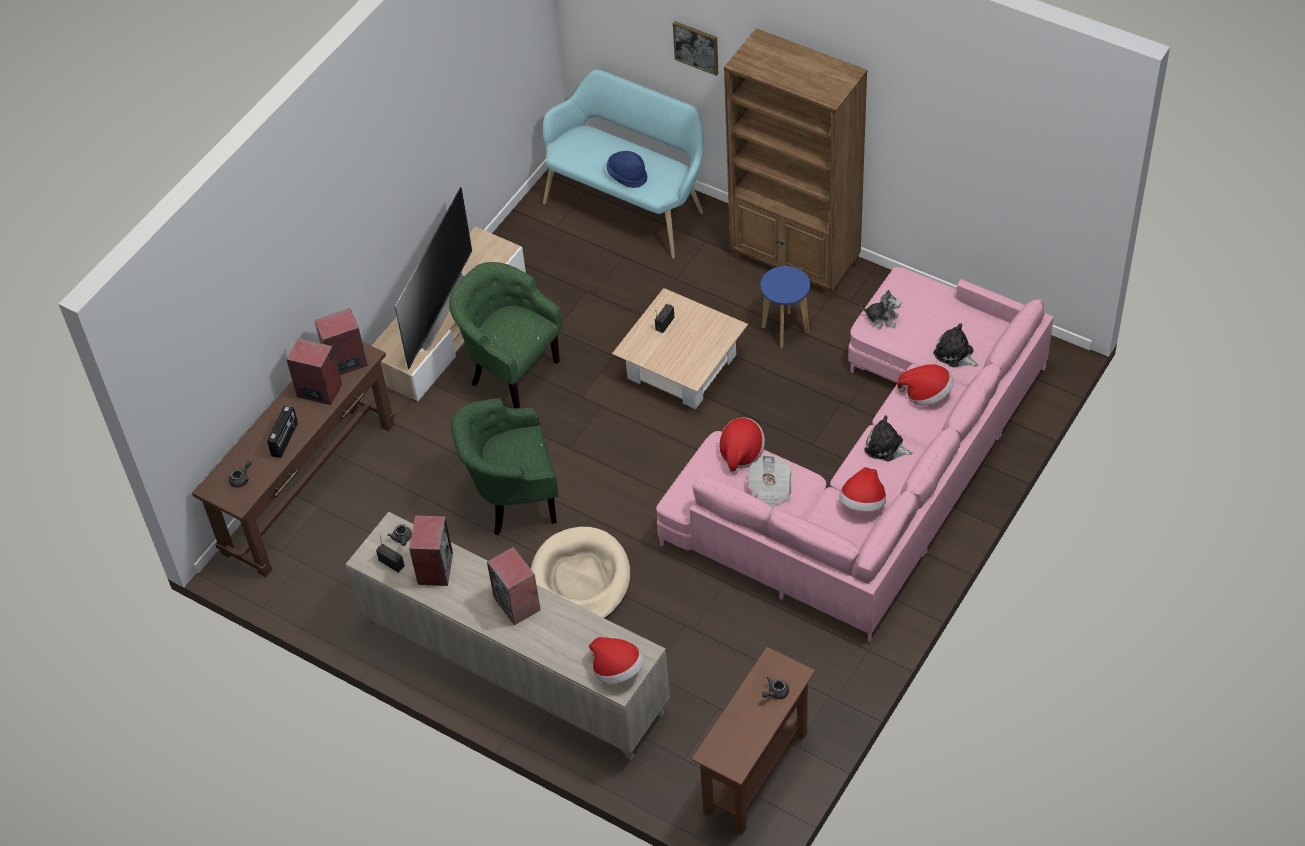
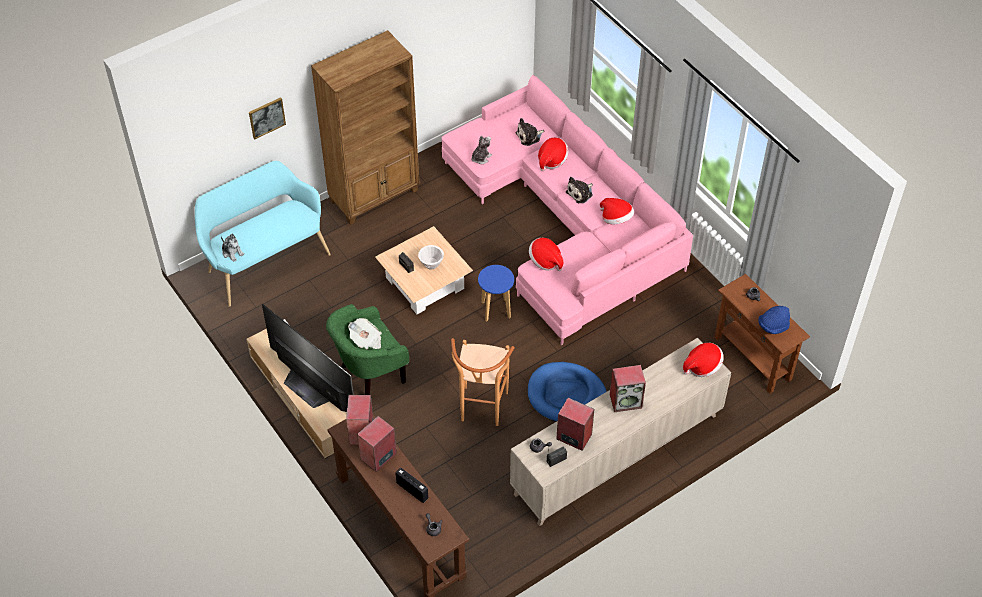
camera: 70 degrees left, 0 degrees up
(512, 501) = (482, 411): green armchair -> brown stool
(570, 149) = (232, 252): none -> plush toy
(580, 580) = (566, 395): beige dog bed -> blue dog bed
(627, 175) = (280, 231): blue hat -> blue hat (773, 326)
(682, 346) = (431, 264): none -> white bowl
(770, 490) = (582, 257): newspaper -> newspaper (366, 340)
(785, 330) = (428, 222): blue stool -> blue stool (496, 310)

